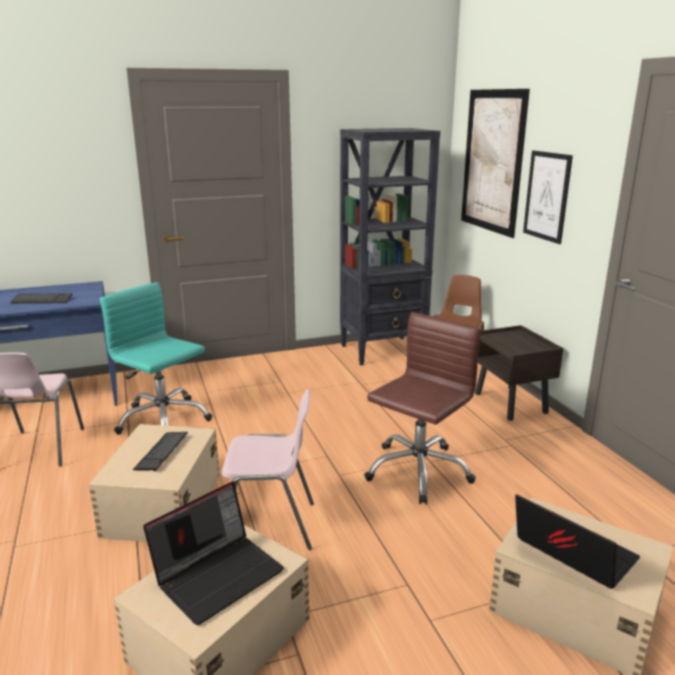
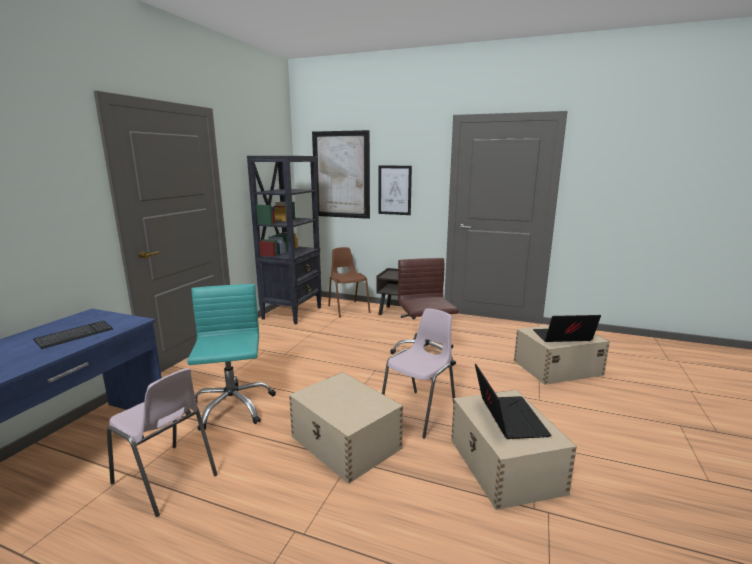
camera: 50 degrees left, 5 degrees down
(162, 452) = (345, 397): keyboard -> none
(163, 420) = (232, 406): turquoise office chair -> turquoise office chair turned 90 degrees clockwise

